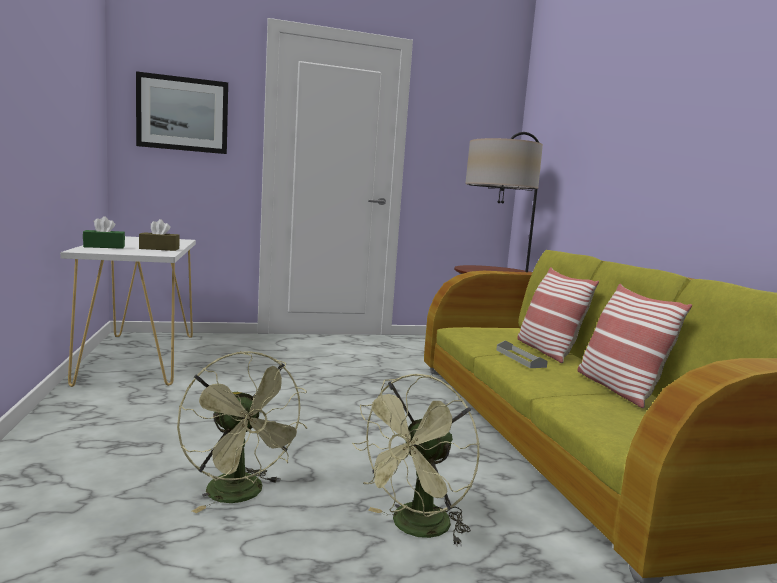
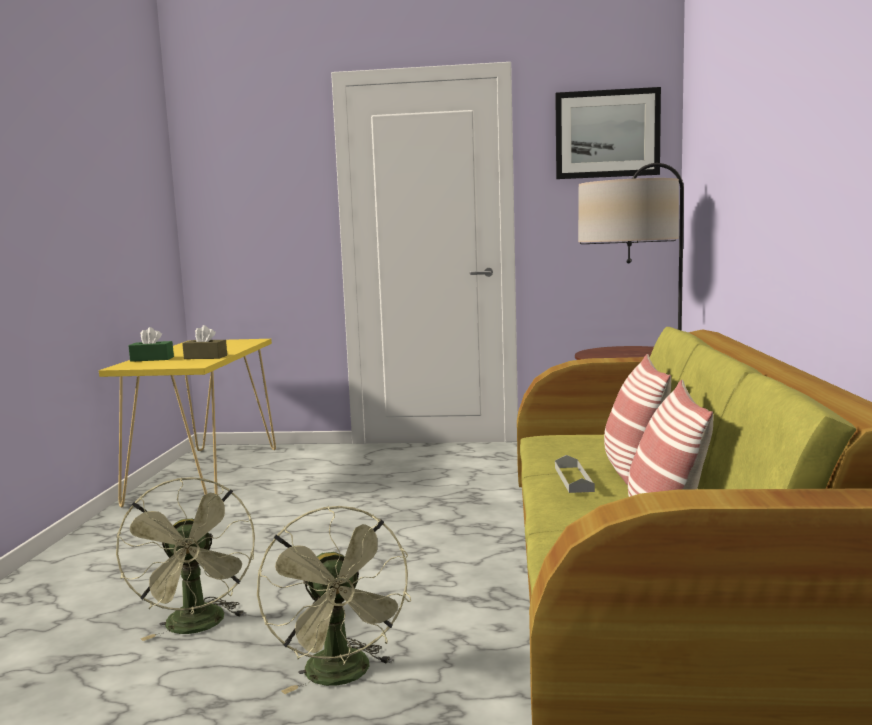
camera: 20 degrees right, 0 degrees up
(140, 357) = (206, 475): white console table -> yellow console table
(183, 114) = (250, 198): picture -> picture (607, 134)
(415, 529) = (343, 676): green fan -> green fan turned 75 degrees counterclockwise

